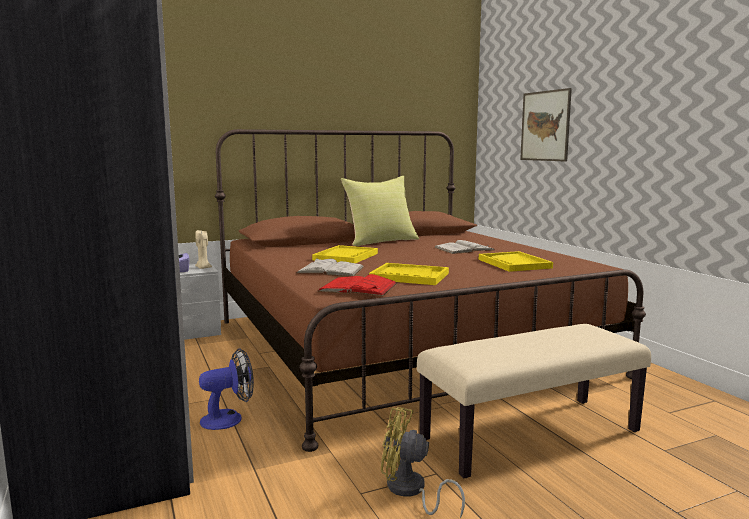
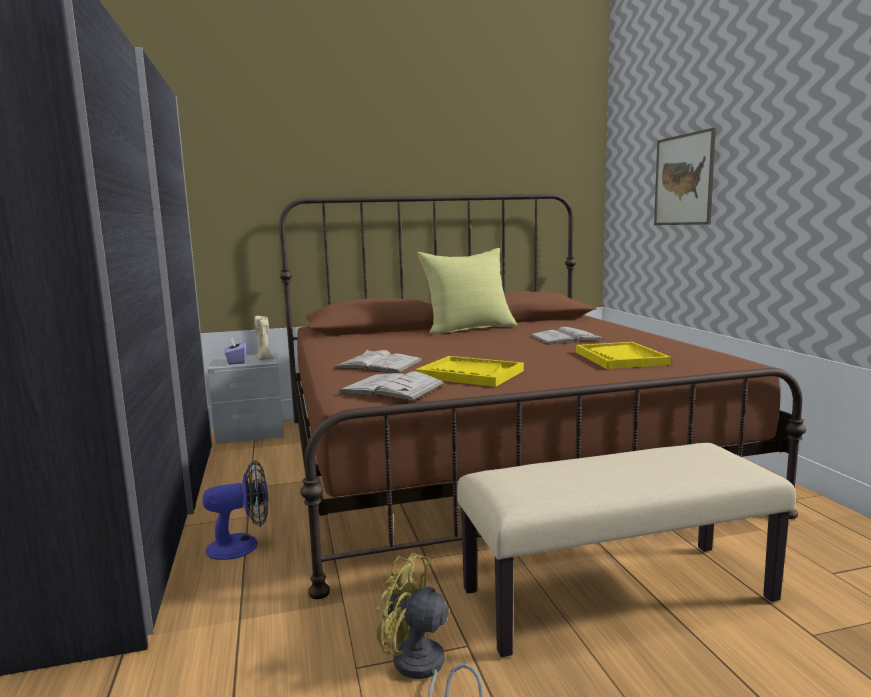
camera: 10 degrees right, 0 degrees up
(346, 256) = (411, 347): yellow tray -> none
(358, 287) = (392, 388): red book -> white book

